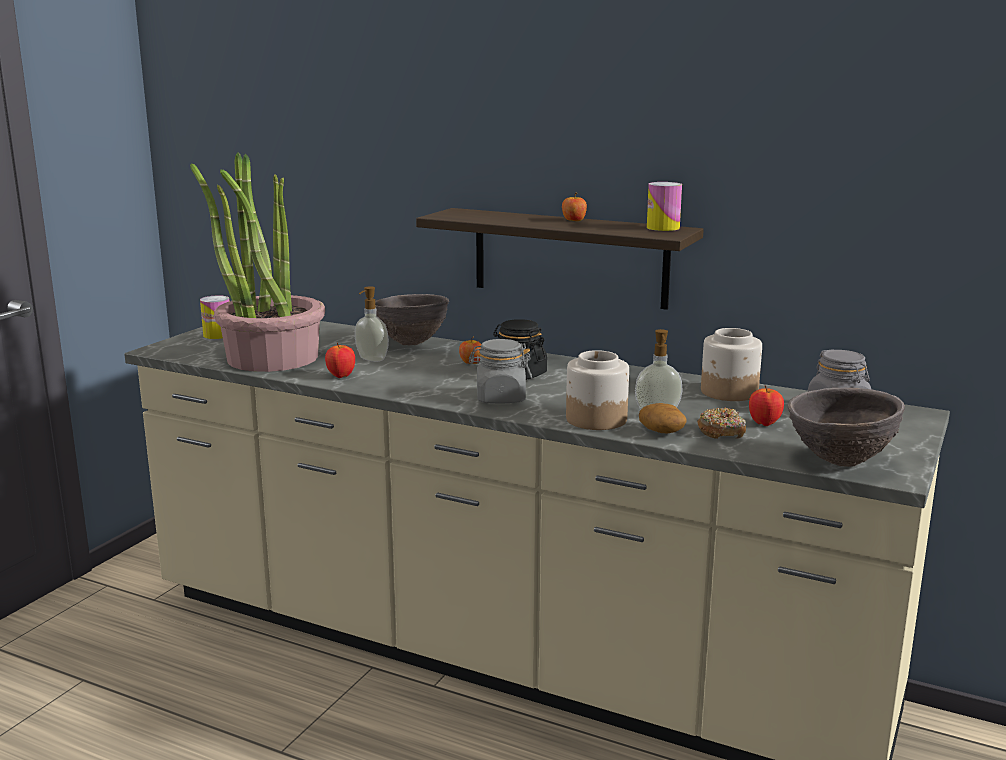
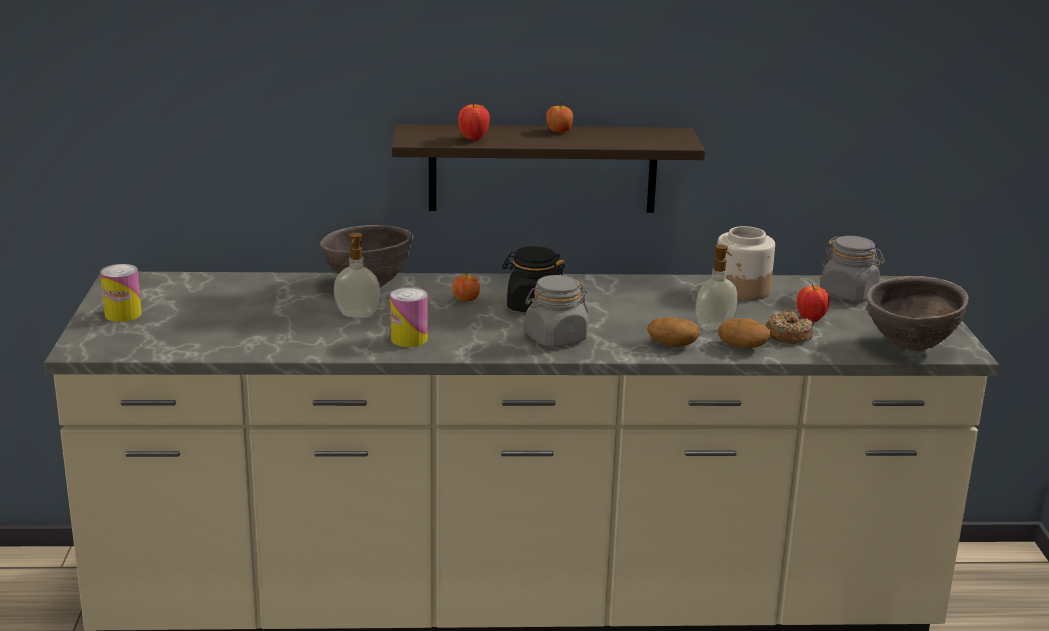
camera: 30 degrees left, 5 degrees up
(271, 358) = (241, 334): potted plant -> none
(341, 376) = (357, 343): apple -> apple (473, 139)
(596, 419) = (672, 344): jar -> potato
(663, 228) = (659, 132): can -> can (409, 339)

